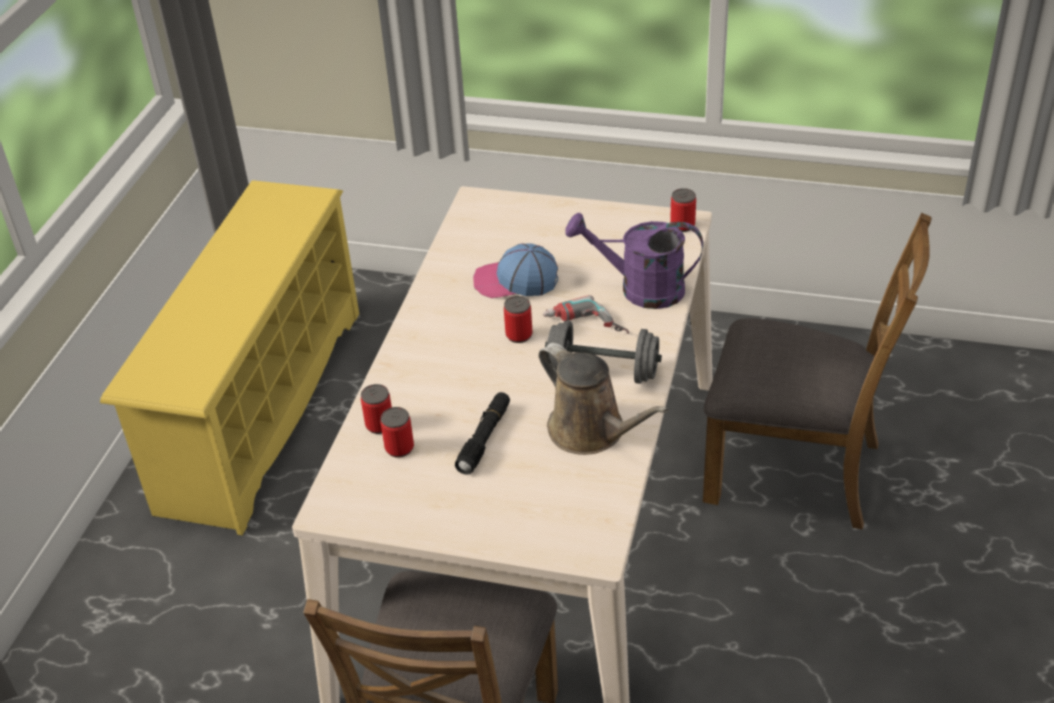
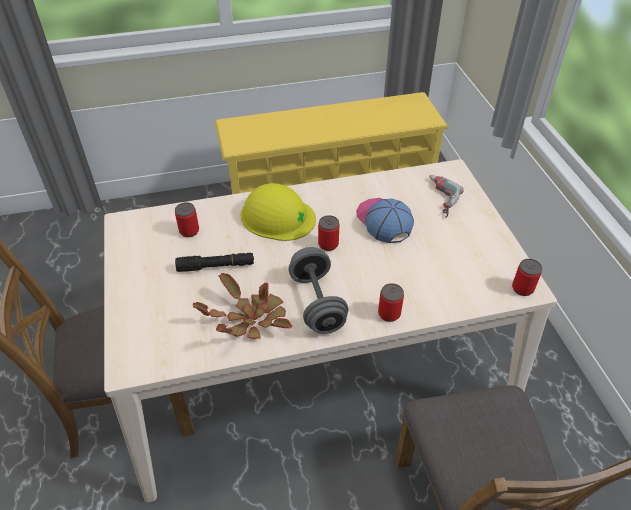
camera: 60 degrees right, 5 degrees up
(379, 425) = (206, 214): can -> can (389, 313)
(437, 362) = (277, 216): none -> yellow hard hat
(584, 327) = (359, 275): power drill -> power drill (437, 198)
(591, 432) = (250, 320): brown watering can -> potted plant
(640, 289) = (424, 290): purple watering can -> none

